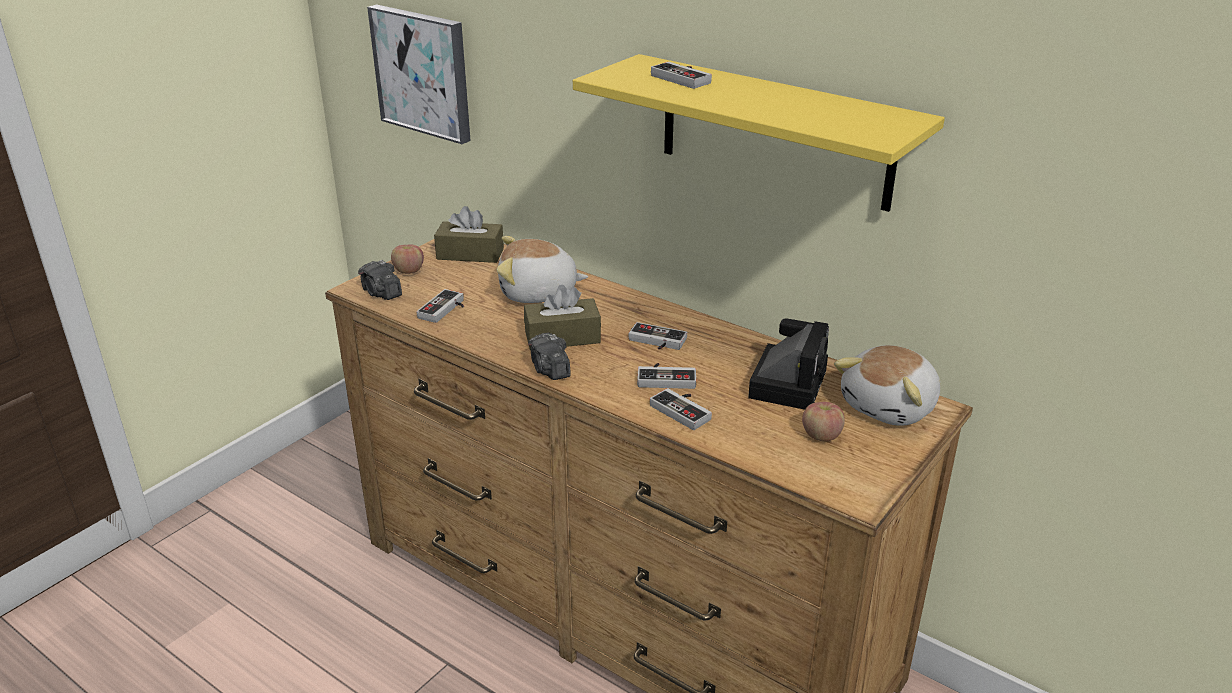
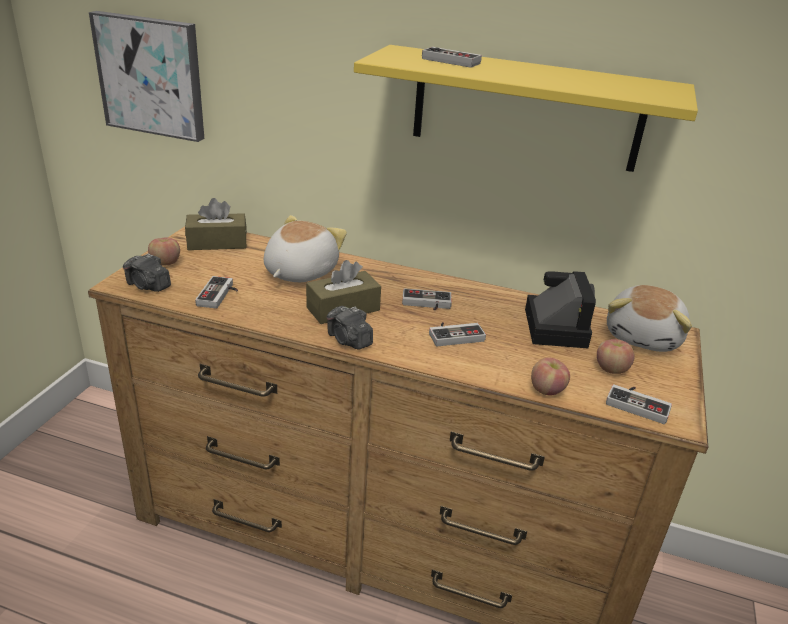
camera: 20 degrees left, 0 degrees up
(538, 293) = (299, 272): plush toy -> plush toy turned 135 degrees clockwise
(684, 410) = (488, 362): game controller -> game controller (638, 404)
(730, 446) = (547, 390): none -> apple

